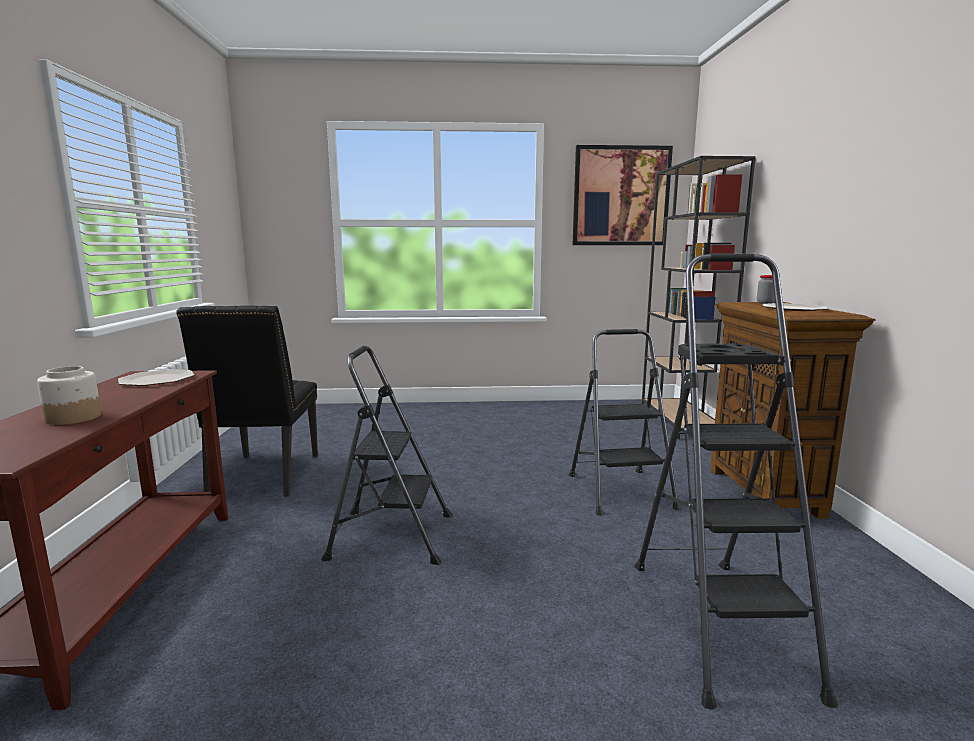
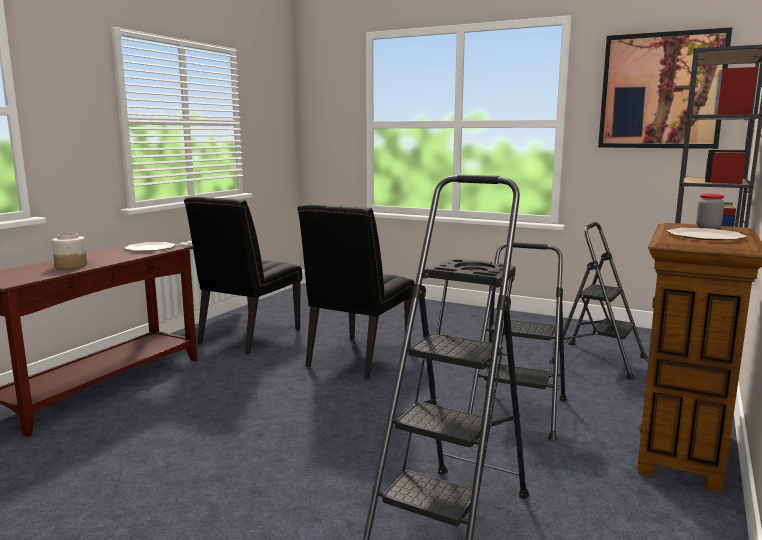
camera: 30 degrees right, 0 degrees up
(387, 535) = (281, 396): black step ladder -> black step ladder (595, 359)
(419, 472) = (359, 357): none -> black chair

